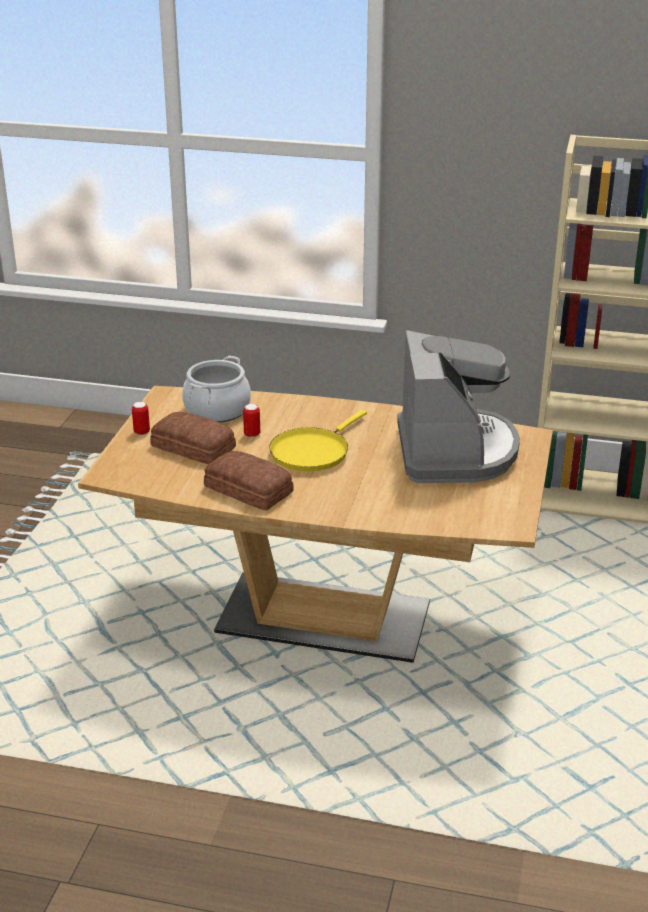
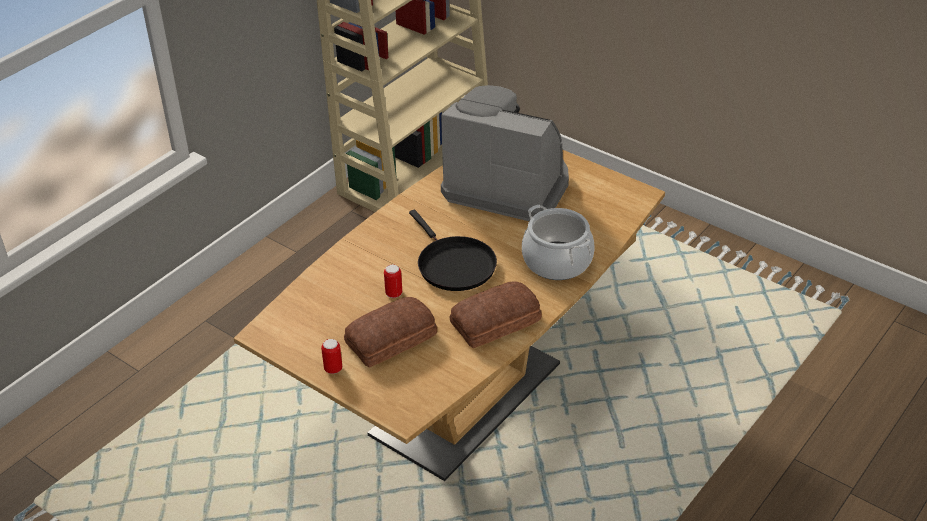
camera: 65 degrees left, 10 degrees up
(217, 410) = (327, 304): cooking pot -> cooking pot (557, 261)
(312, 452) = (453, 265): yellow frying pan -> black frying pan

